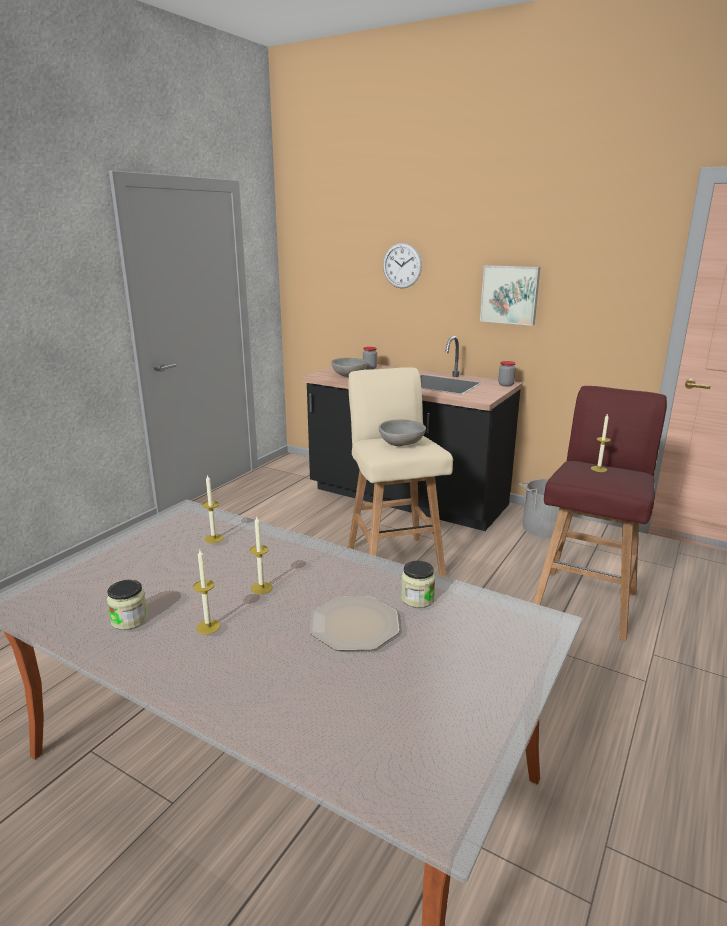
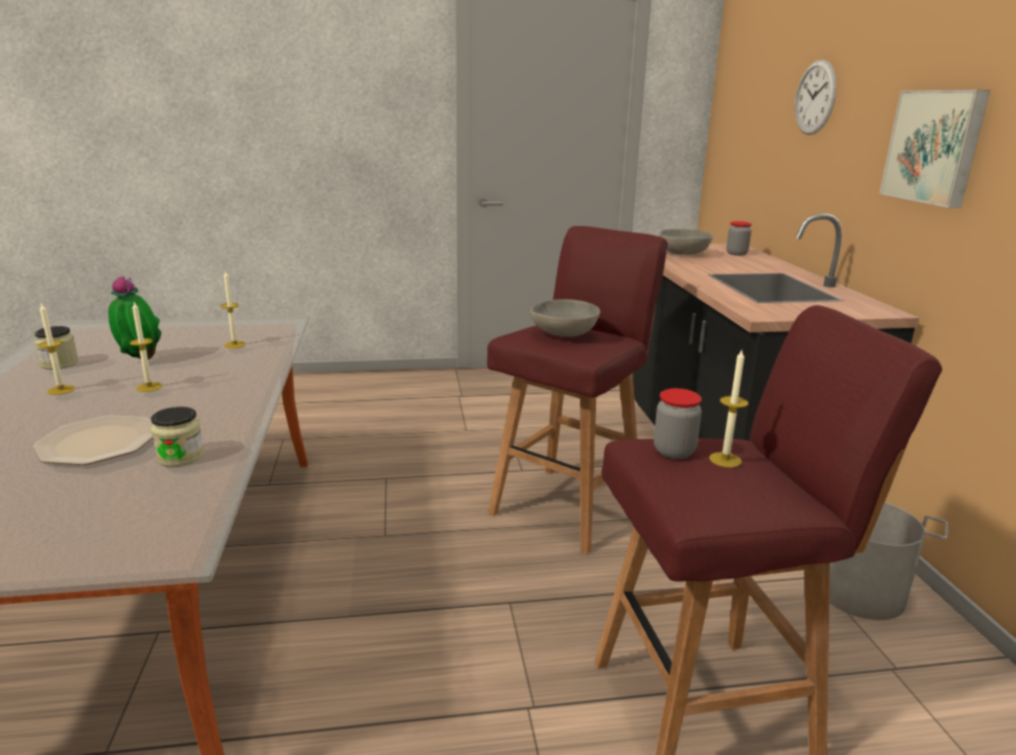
camera: 50 degrees right, 0 degrees up
(186, 582) = (139, 360): none -> potted plant
(394, 559) = (569, 506): beige stool -> red stool
(506, 385) = (874, 312): jar -> jar (674, 451)

